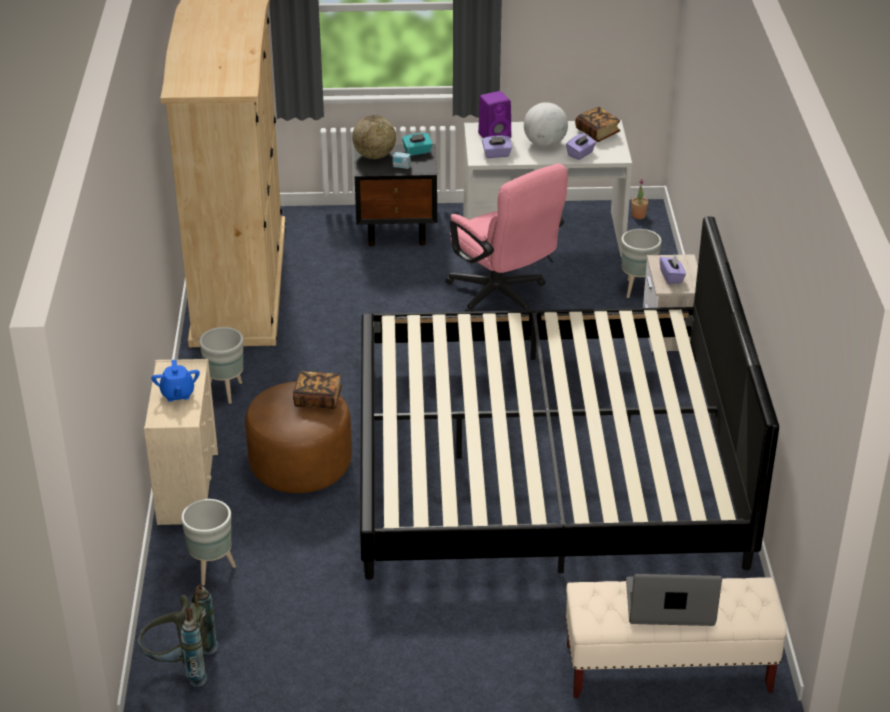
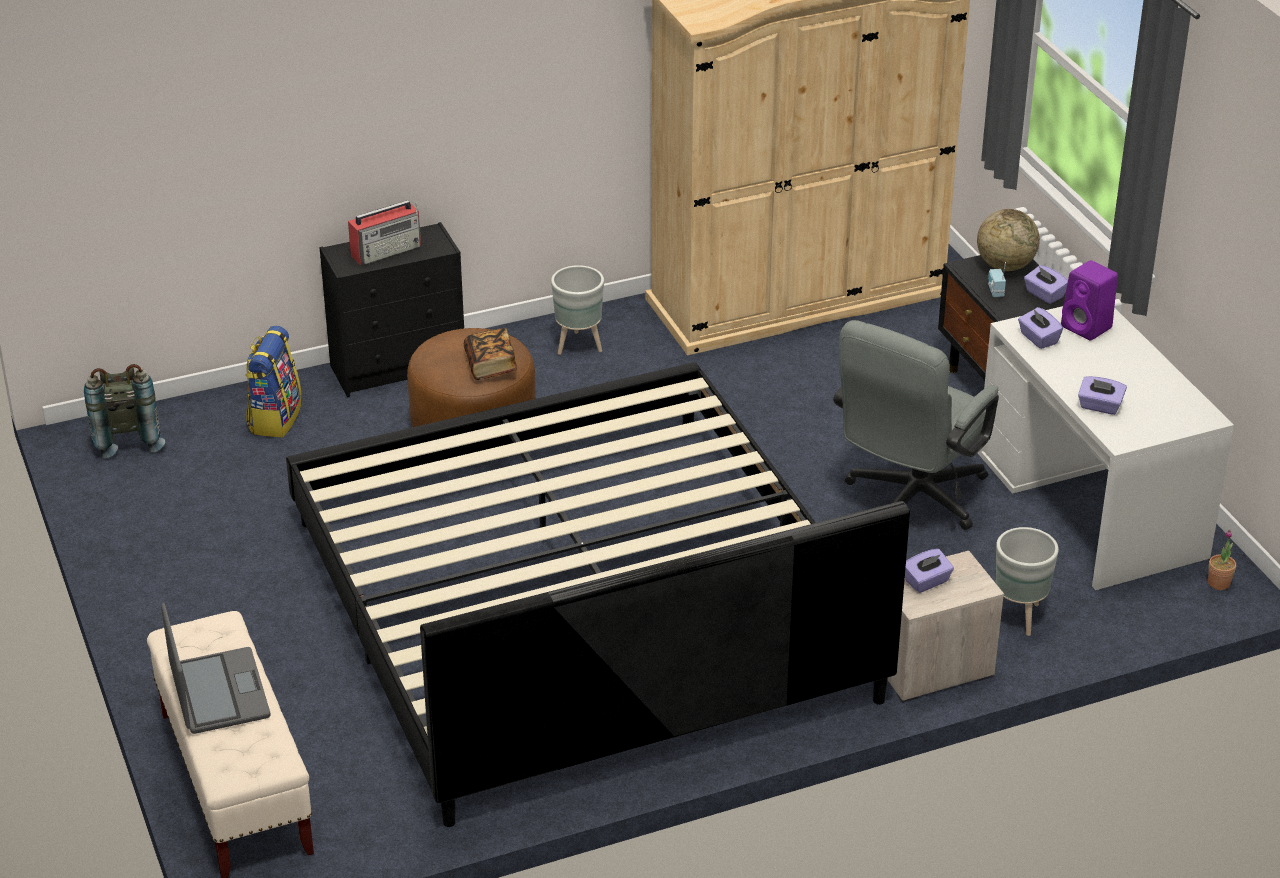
camera: 70 degrees right, 0 degrees up
(177, 394) = (387, 250): blue teapot -> radio
(188, 487) = (400, 367): beige dresser -> black dresser
(211, 570) = (274, 418): grey planter -> backpack
(417, 151) = (1044, 294): turquoise tissue box -> purple tissue box
(502, 298) = (909, 502): pink office chair -> grey office chair
(545, 144) = (1101, 372): globe -> none
(597, 132) = (1174, 410): book -> none

